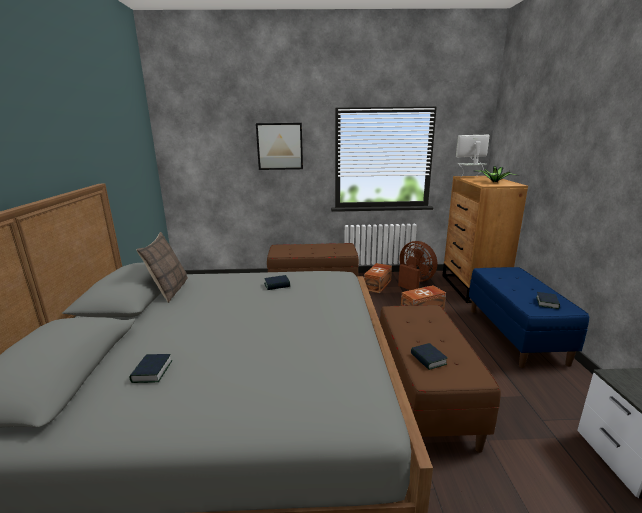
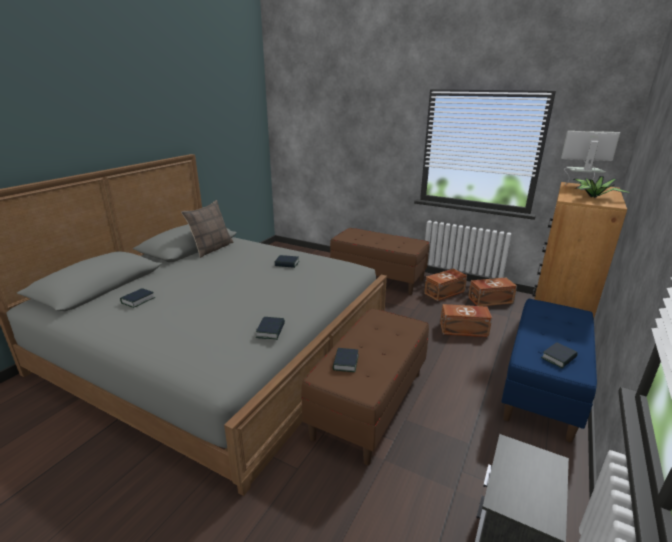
camera: 30 degrees right, 5 degrees up
(280, 146) = (370, 128): picture -> none
(355, 351) = (271, 331): none -> book
(414, 282) = (489, 300): brown fan -> brown storage box

